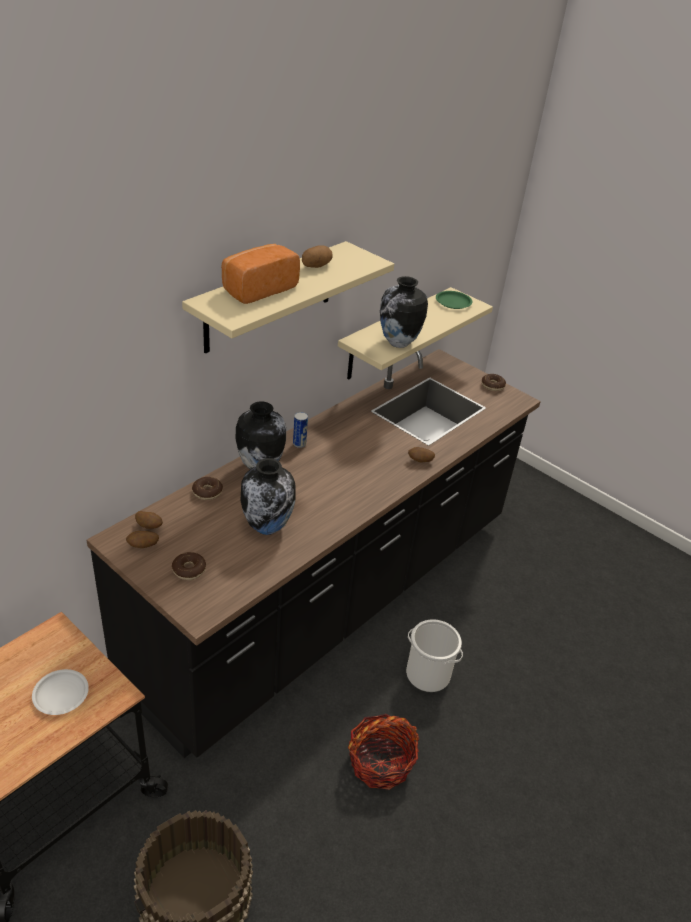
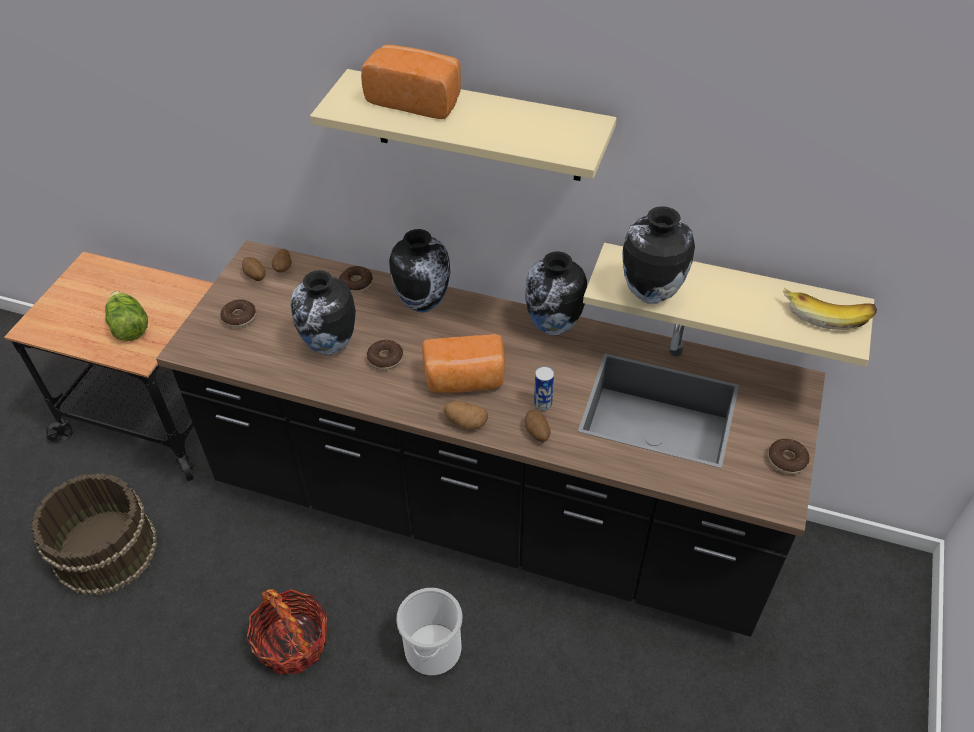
camera: 70 degrees right, 10 degrees up
(61, 695) = (128, 327): white plate -> lettuce
(299, 444) = (487, 317): can -> can (543, 404)
(303, 503) = (385, 359): none -> donut
(316, 266) = (516, 117): potato -> potato (465, 422)
(332, 421) = (553, 327): none -> vase
(353, 474) = (465, 380): none -> bread
(453, 302) = (826, 313): green plate -> banana

